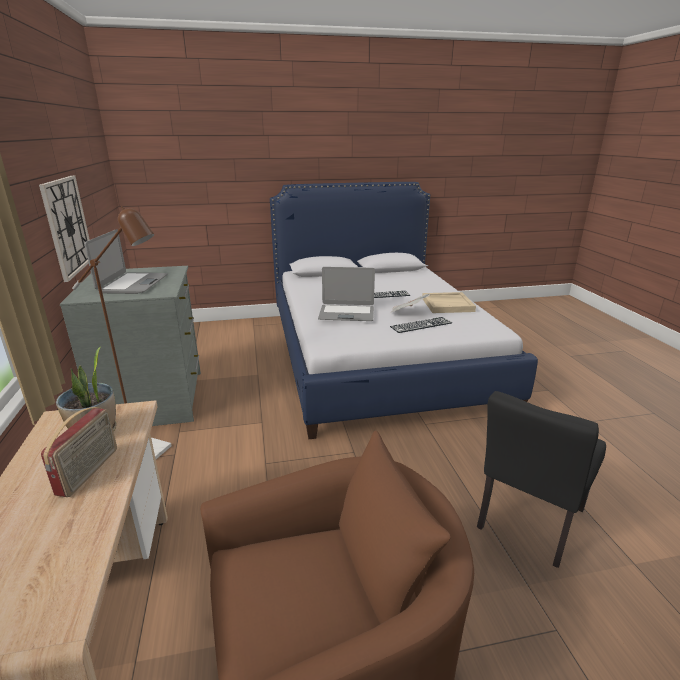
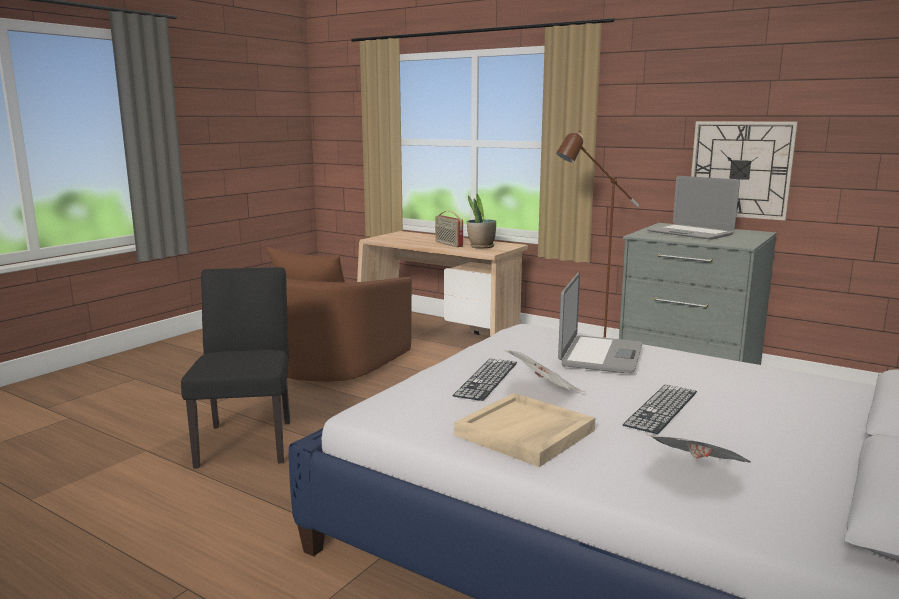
camera: 135 degrees right, 10 degrees down
(346, 314) = (600, 355): laptop -> laptop turned 150 degrees clockwise
(419, 284) = (697, 474): none -> newspaper

